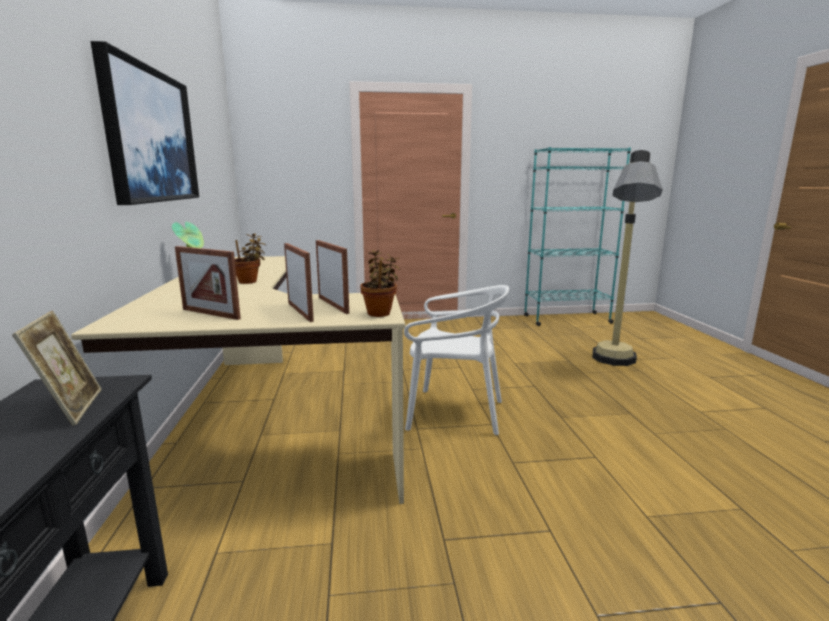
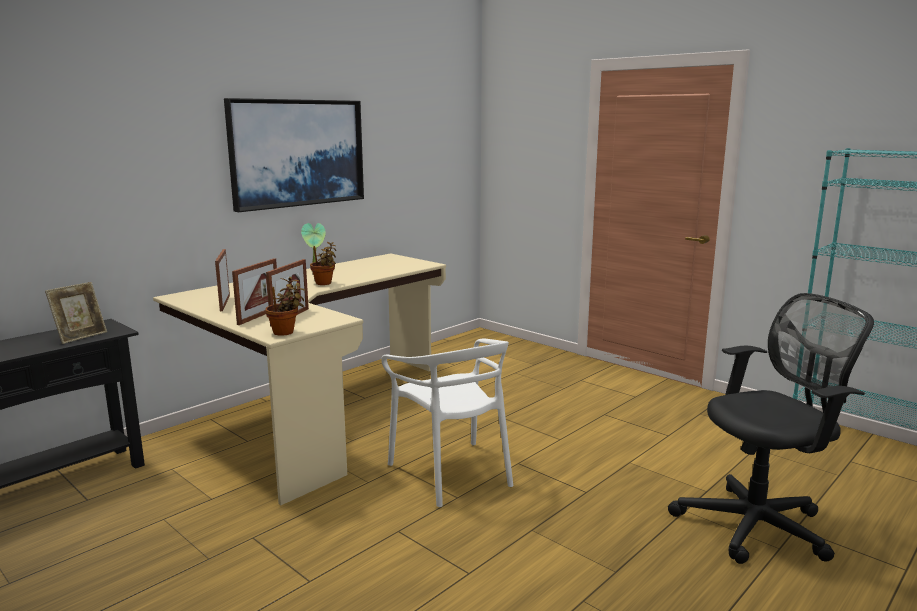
camera: 50 degrees right, 0 degrees up
(614, 365) = (759, 525): floor lamp -> black office chair

